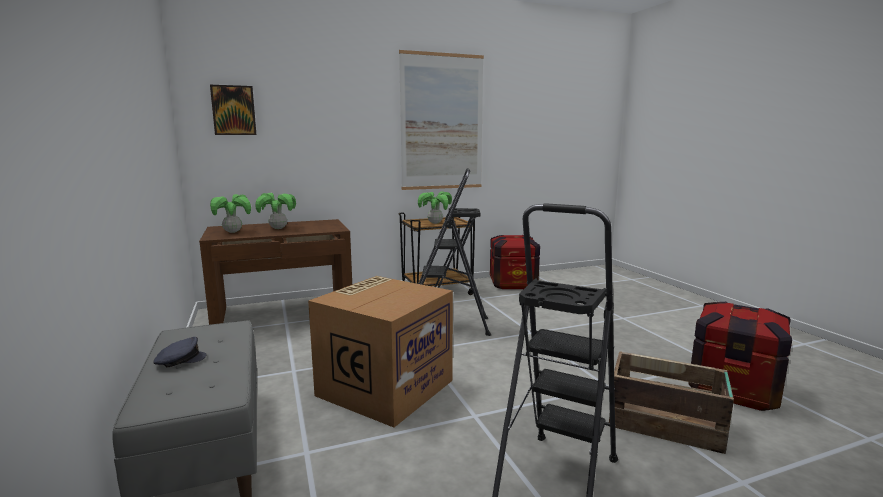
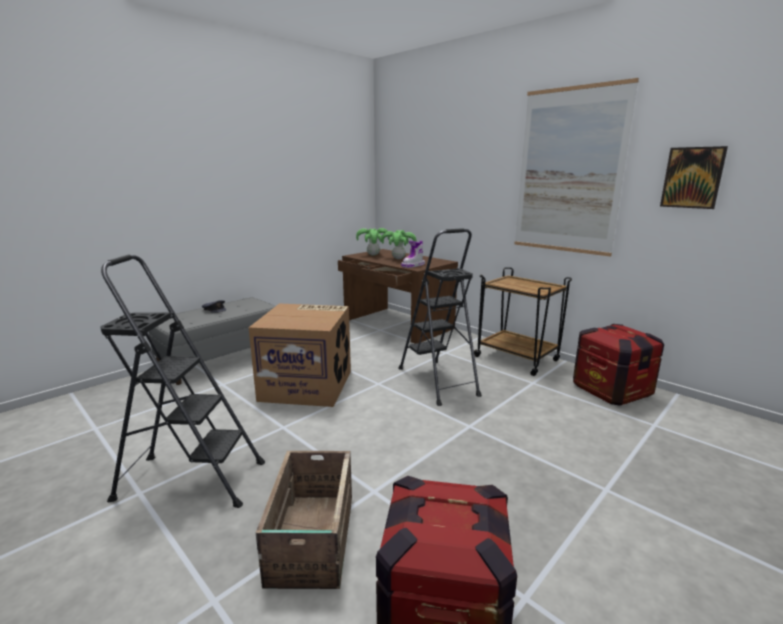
camera: 65 degrees right, 5 degrees up
(233, 110) = (402, 164): picture -> picture (692, 177)
(323, 229) = (413, 265): none -> boot
(435, 223) = (521, 285): potted plant -> none

